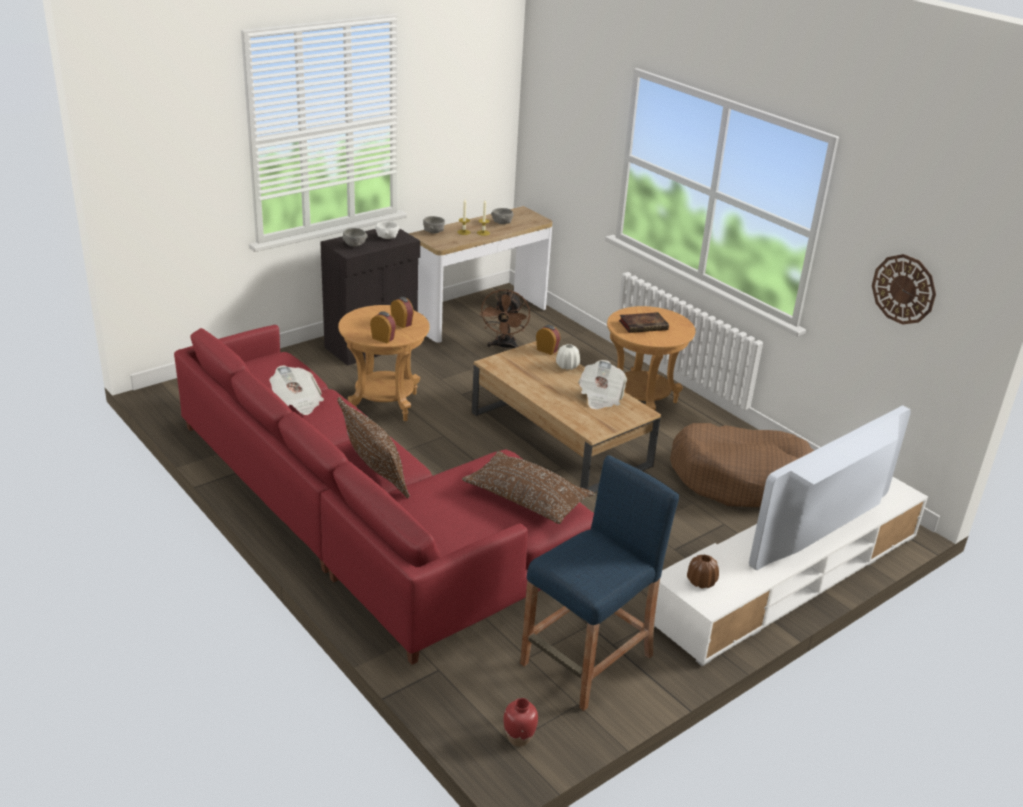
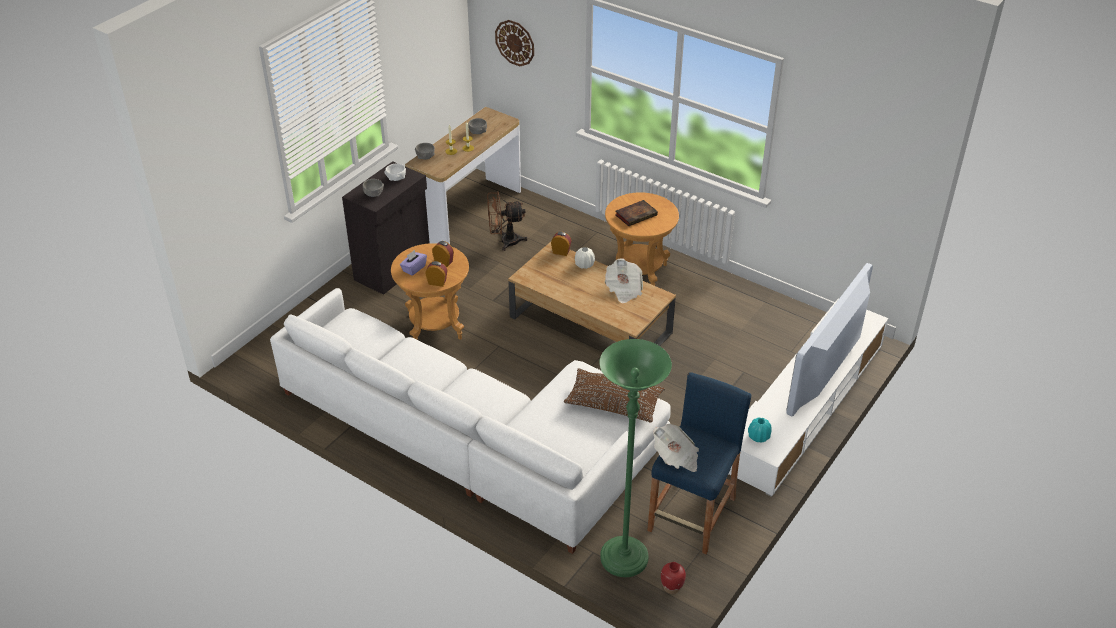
camera: 15 degrees left, 10 degrees up
(297, 402) = (393, 359): newspaper -> newspaper (676, 457)
(365, 322) = (414, 268): none -> purple tissue box
(366, 518) = (477, 440): red sofa -> white sofa
(374, 471) = (488, 409): brown pillow -> none
(473, 687) = (624, 558): none -> green floor lamp
(504, 347) = (504, 241): brown fan -> brown fan turned 90 degrees clockwise
(701, 582) = (758, 436): brown vase -> turquoise vase
(741, 478) = (741, 327): brown dog bed -> none
(904, 289) = (850, 170): wall clock -> wall clock (515, 42)

